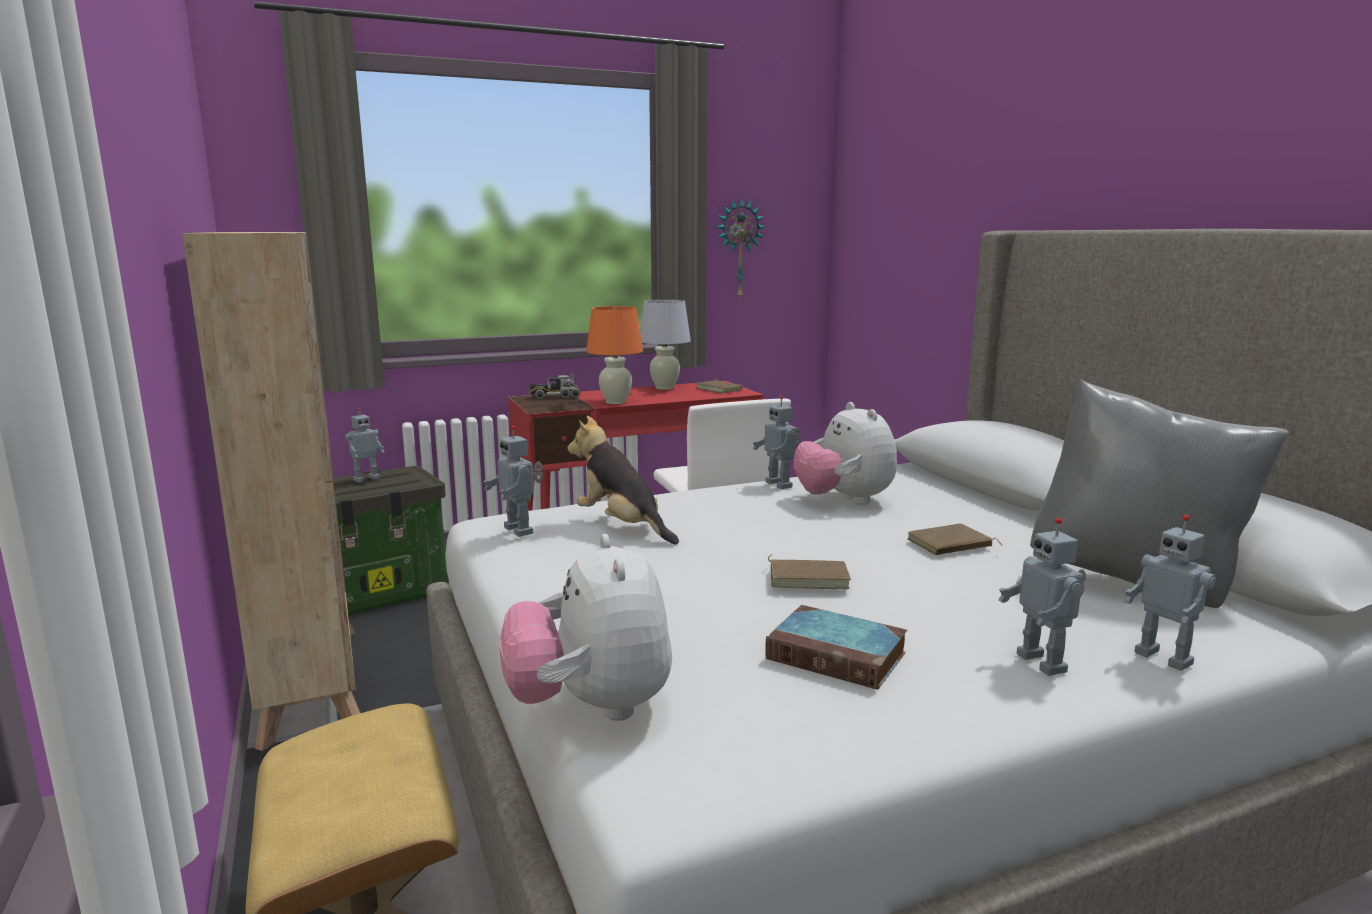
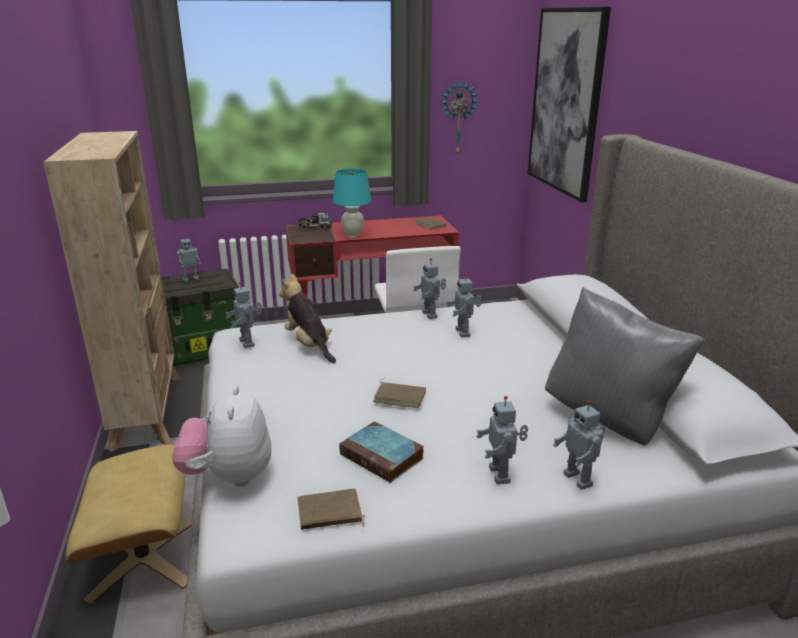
camera: 10 degrees right, 10 degrees up
(616, 402) = (353, 235): orange table lamp -> turquoise table lamp
(665, 387) = (394, 221): white table lamp -> none
(844, 501) = (464, 332): plush toy -> toy robot
(891, 218) = (566, 102): none -> picture
(950, 545) = (508, 377): brown book -> brown book (329, 514)

